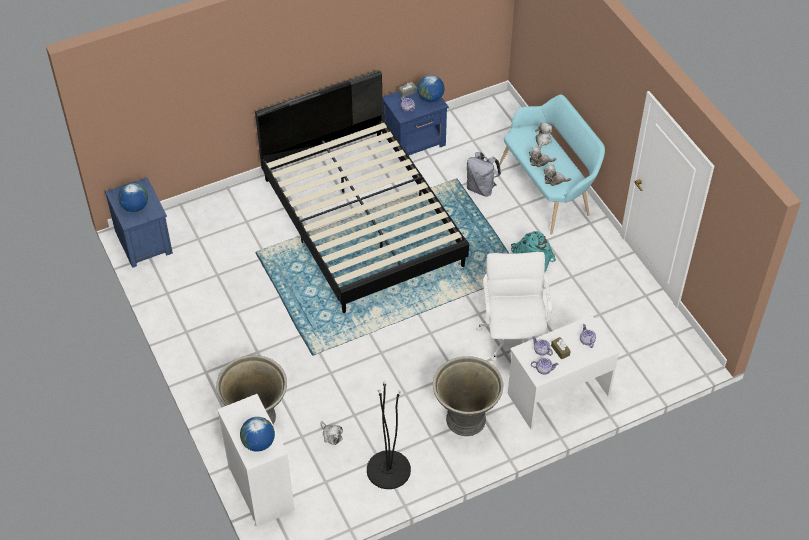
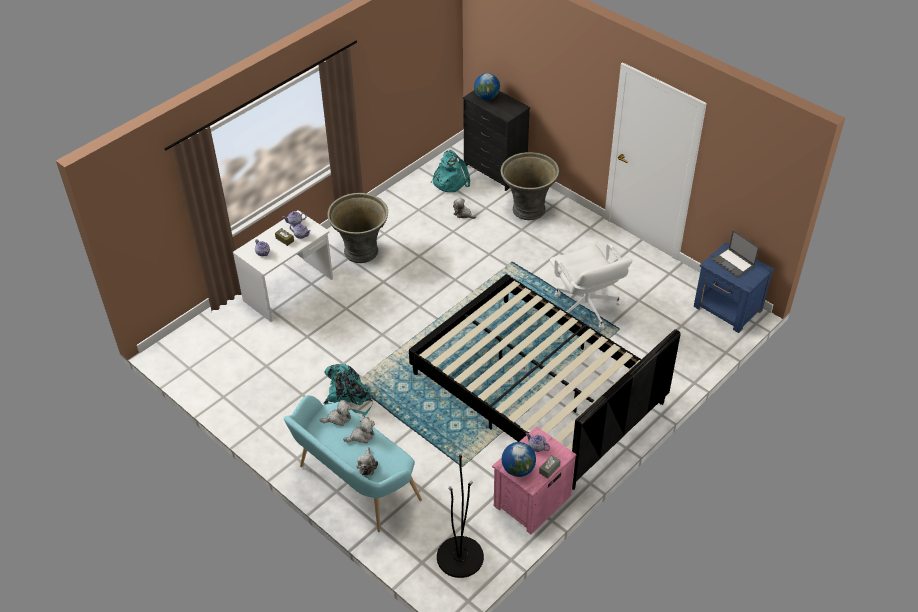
camera: 160 degrees right, 5 degrees down
(135, 207) = (733, 263): globe -> laptop
(262, 489) = (494, 171): white dresser -> black dresser
(322, 492) = (449, 181): none -> turquoise backpack
(388, 469) = (408, 205): black floor lamp -> black floor lamp (460, 557)
(415, 140) = (531, 501): blue nightstand -> pink nightstand
(481, 188) = (430, 463): grey backpack -> none
(512, 336) = (343, 324): white office chair -> white office chair (586, 307)

